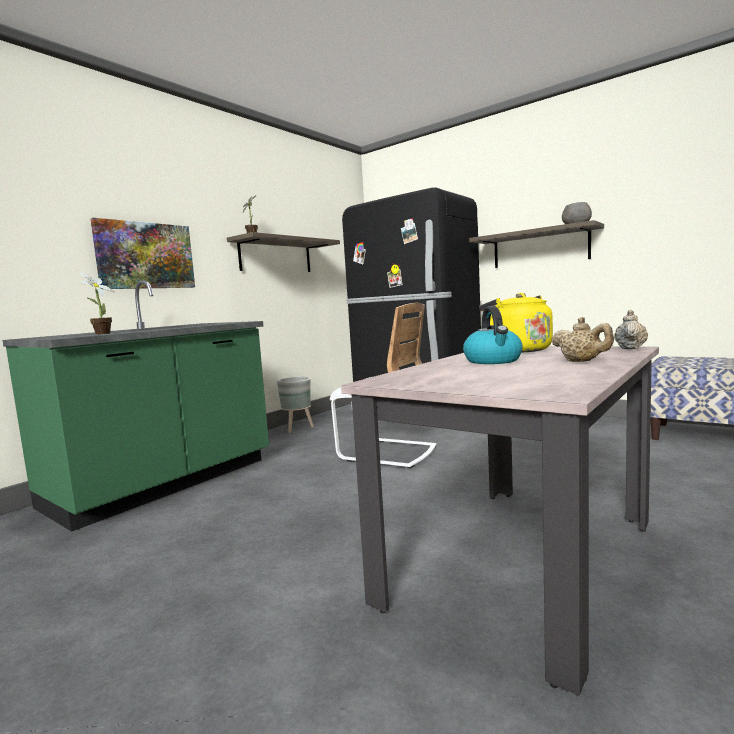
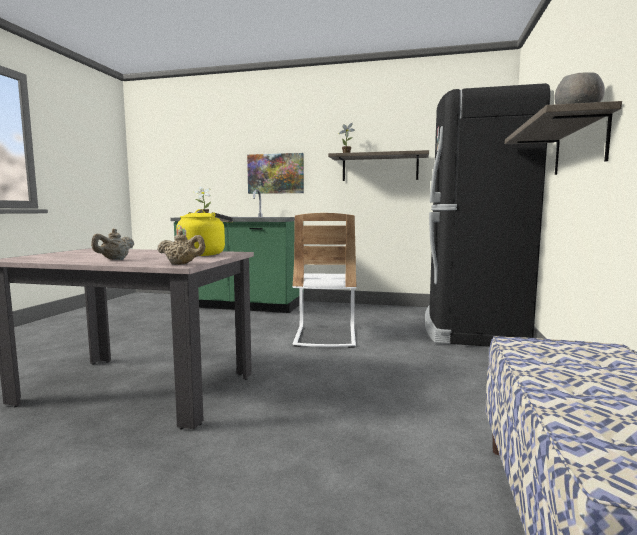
camera: 65 degrees right, 0 degrees up
(298, 428) = (365, 308): grey planter -> none
(493, 361) = (146, 253): kettle -> none

